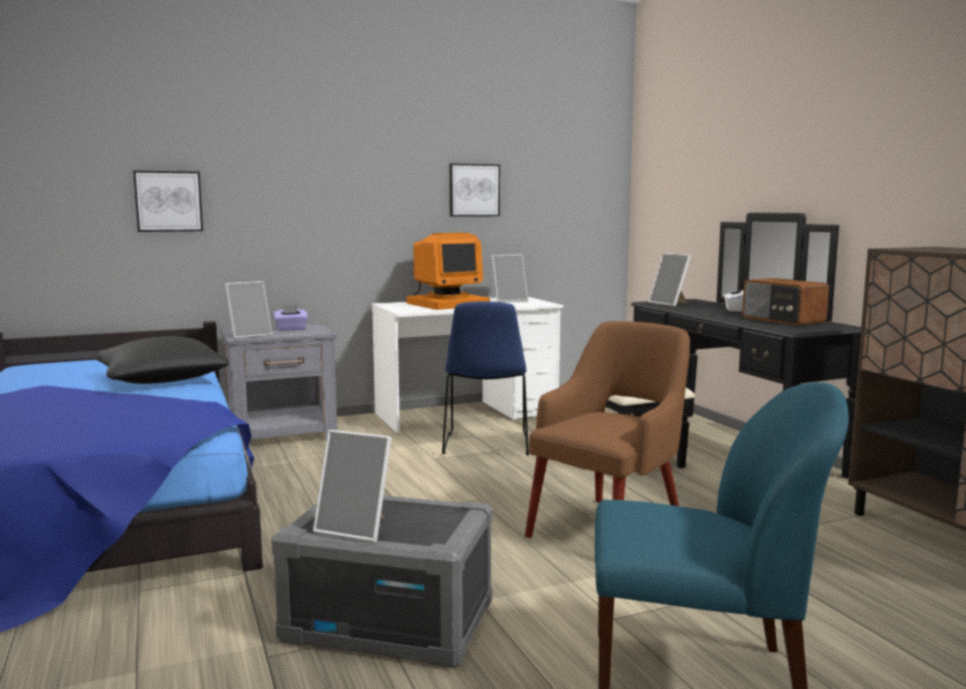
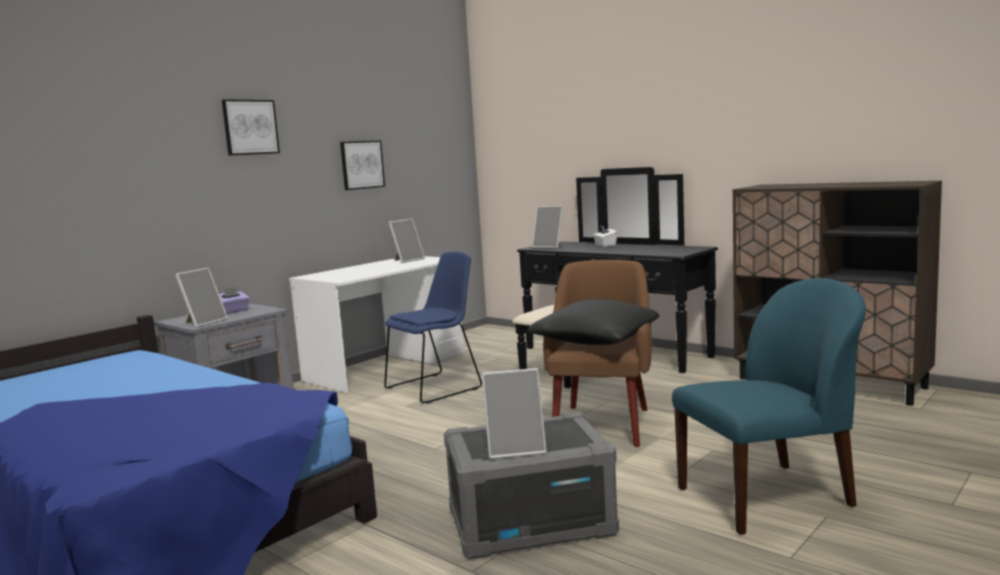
camera: 25 degrees left, 0 degrees up
(162, 380) = (163, 376): black pillow -> black pillow (595, 341)
(168, 201) = (87, 196): picture -> picture (250, 127)
(447, 304) = (361, 269): monitor -> none
(486, 445) = (436, 387): blue chair -> blue chair turned 105 degrees counterclockwise
(782, 320) = (652, 248): radio -> none

